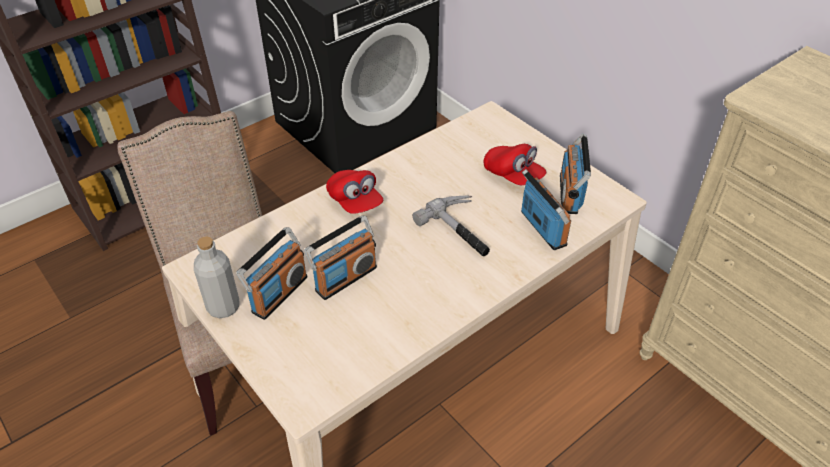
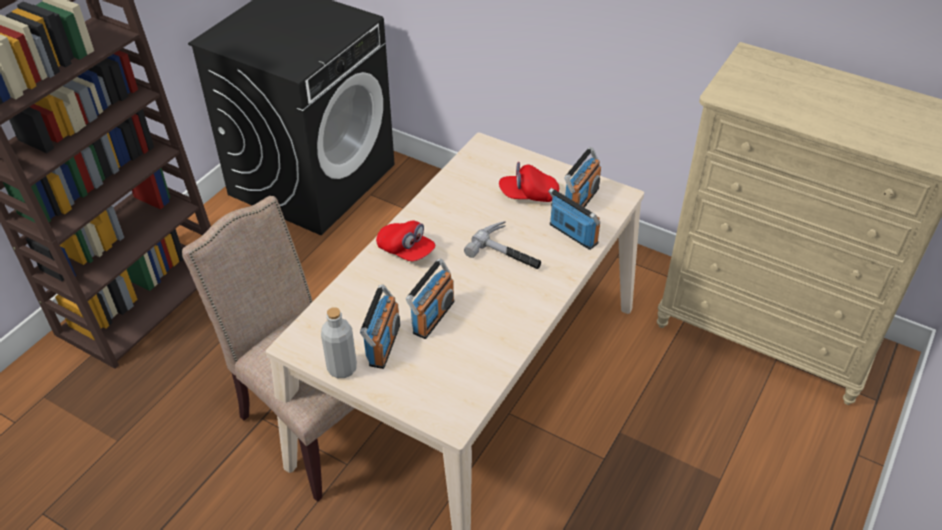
camera: 20 degrees left, 0 degrees up
(513, 175) = (528, 195): red cap -> red cap turned 150 degrees clockwise
(569, 194) = (581, 200): radio -> radio turned 135 degrees counterclockwise

